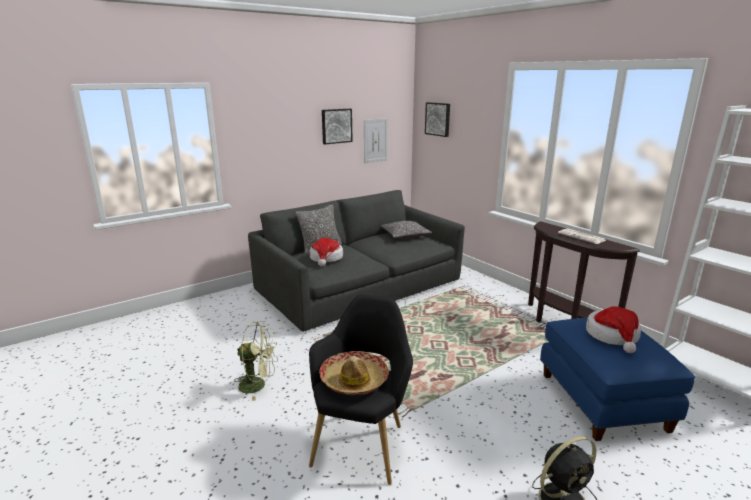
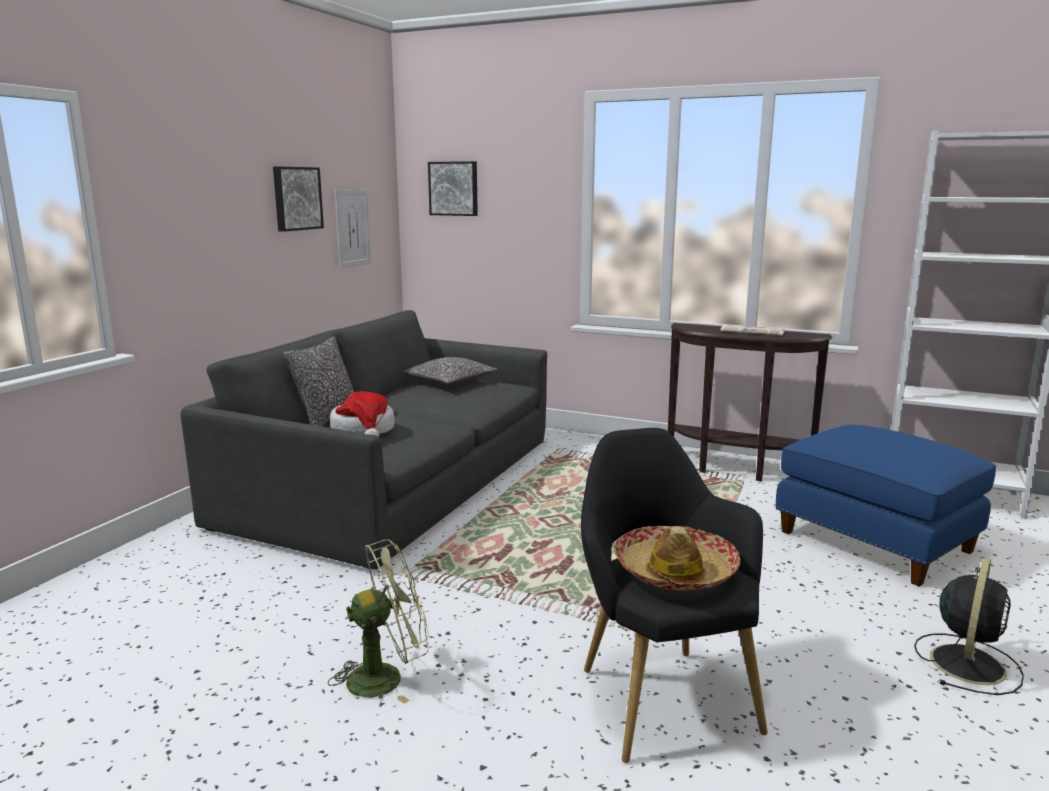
camera: 30 degrees left, 5 degrees down
(612, 336) = (886, 440): hat -> none

